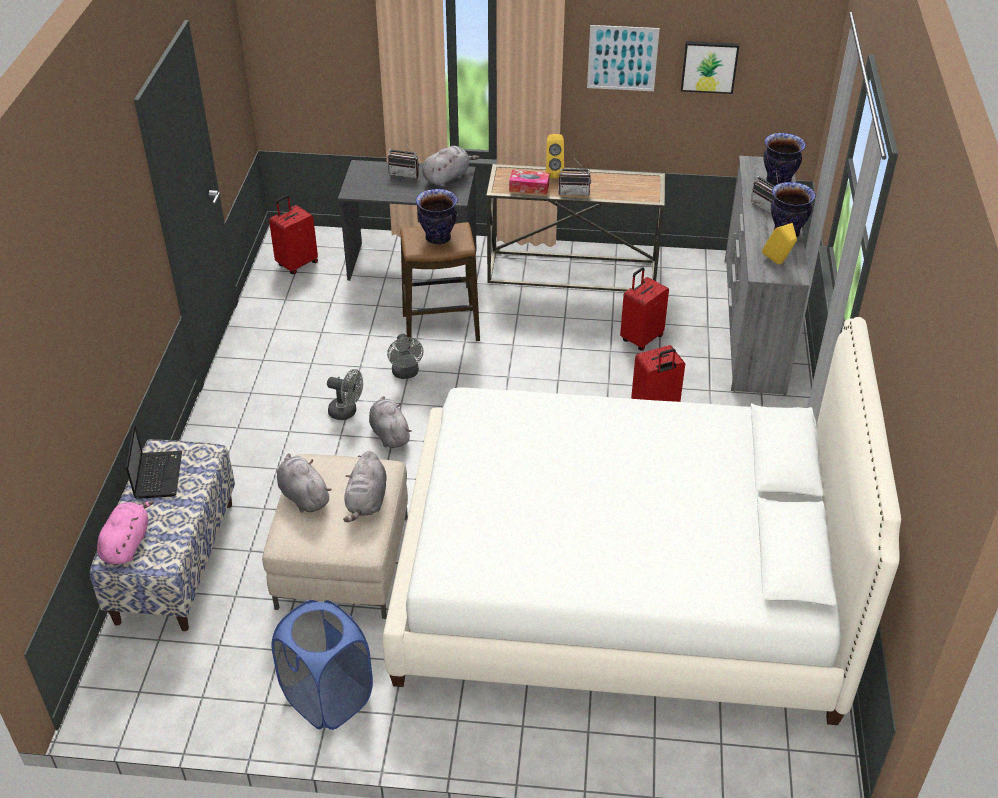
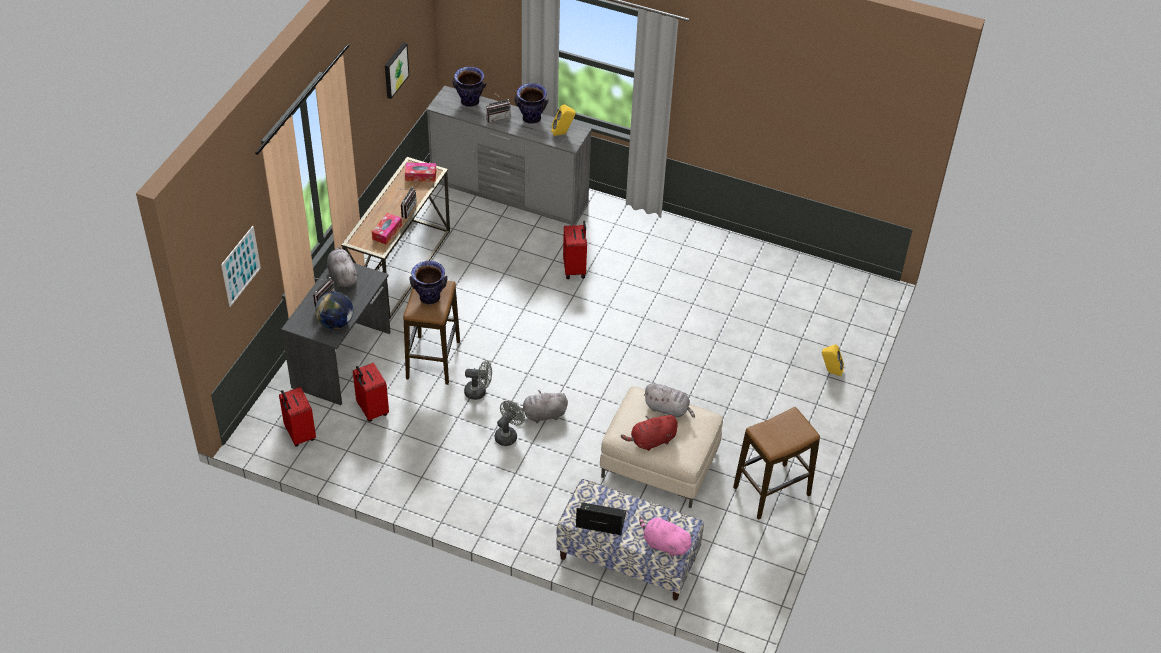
camera: 75 degrees left, 5 degrees up
(303, 496) = (651, 441): grey plush toy -> red plush toy
(327, 697) = (771, 491): blue laundry basket -> stool
(374, 189) = (335, 323): none -> globe
(554, 173) = (374, 214): yellow speaker -> yellow speaker (830, 371)
(621, 583) = (724, 331): white bed -> none
(622, 58) = (363, 107): picture -> picture (240, 266)
(638, 189) = (420, 175): none -> tissue box
(641, 338) = (498, 253): red suitcase -> red suitcase (371, 410)

